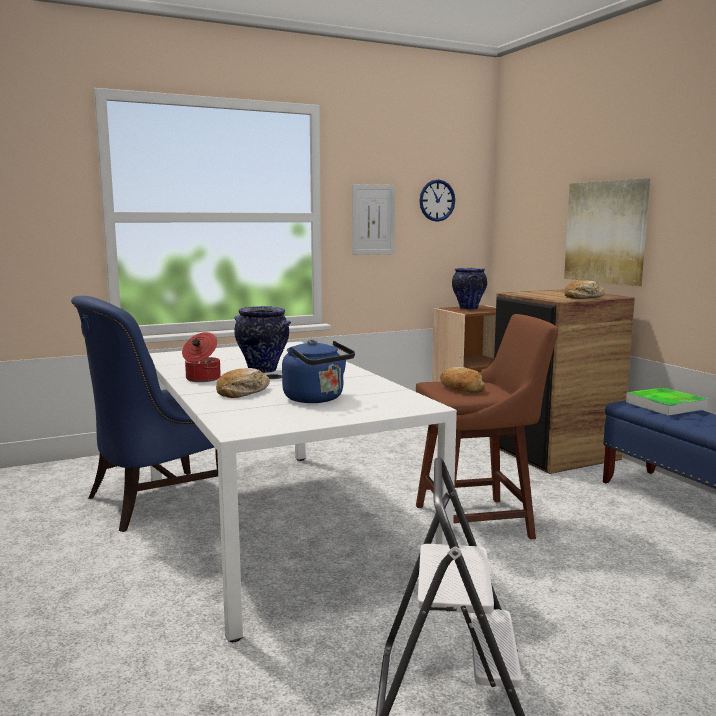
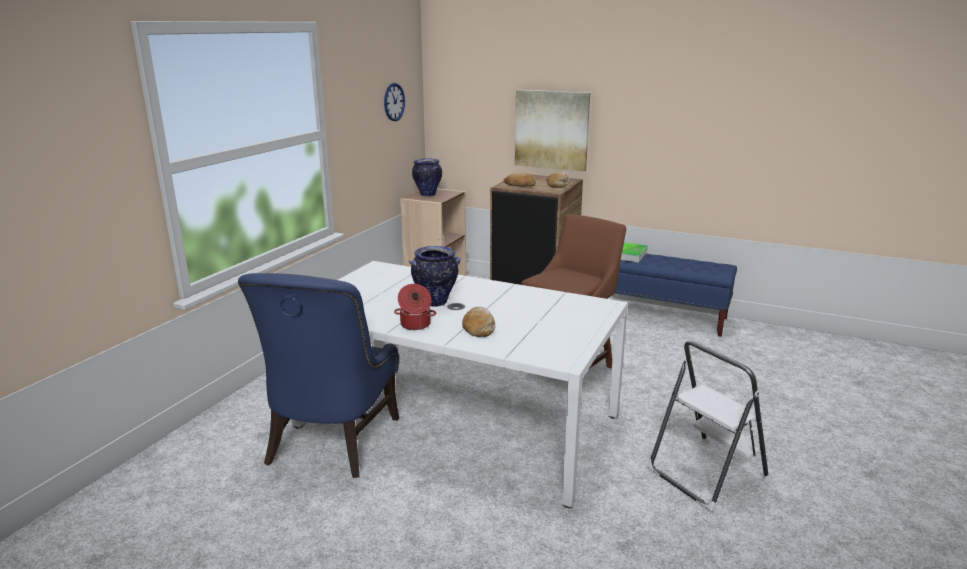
camera: 40 degrees left, 10 degrees up
(317, 399) = (539, 319): blue kettle -> none
(373, 219) = (358, 128): picture -> none
(460, 388) = (562, 279): bread -> bread (519, 185)

